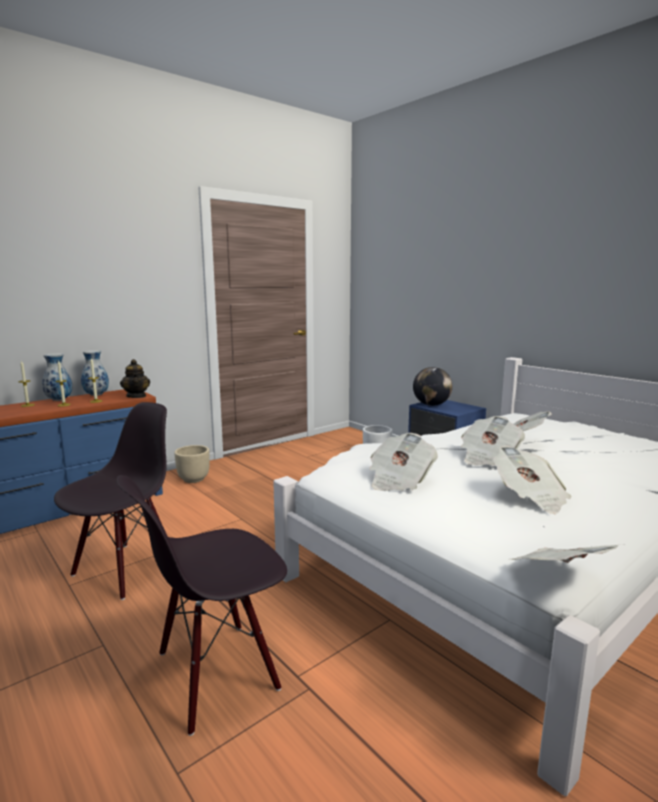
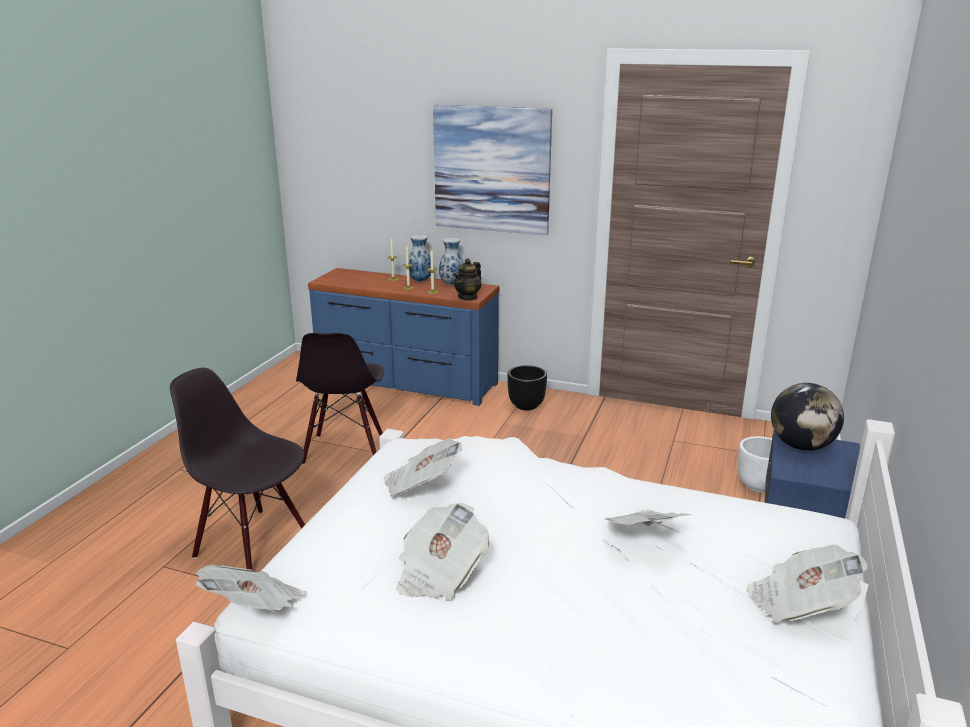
camera: 60 degrees right, 10 degrees up
(114, 284) = (492, 169): none -> picture
(125, 570) = (345, 450): black chair -> black chair turned 90 degrees clockwise
(194, 479) = (527, 405): beige planter -> black planter
(488, 457) = (547, 525): newspaper -> newspaper (800, 604)

